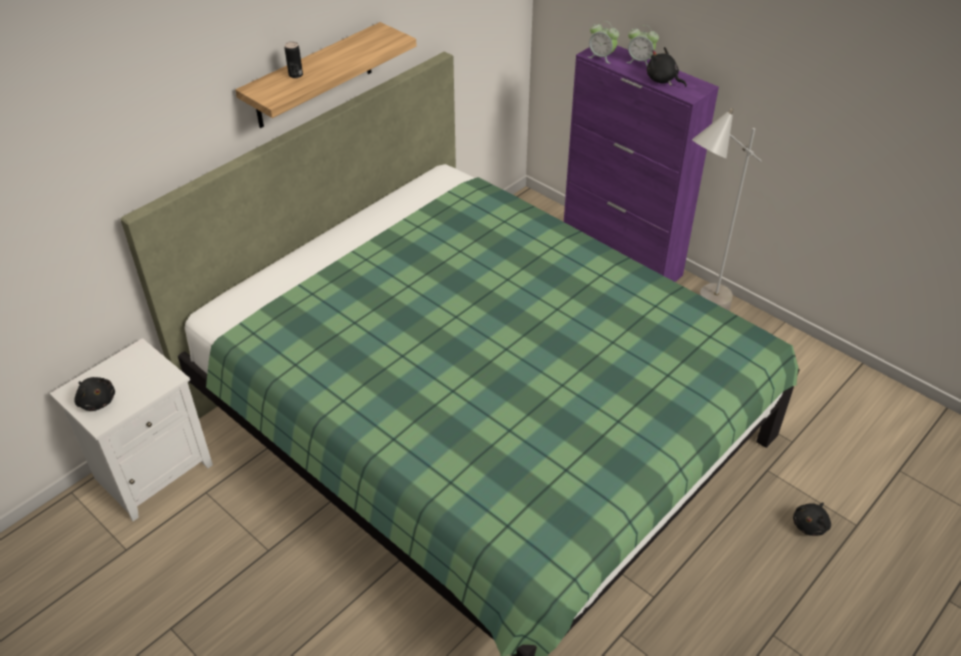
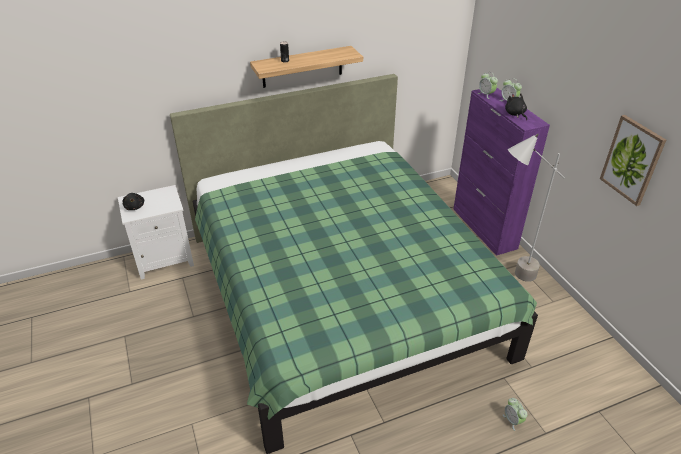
camera: 25 degrees right, 5 degrees down
(810, 525) = (512, 420): black plush toy -> alarm clock
(867, 118) = (632, 160): none -> picture

